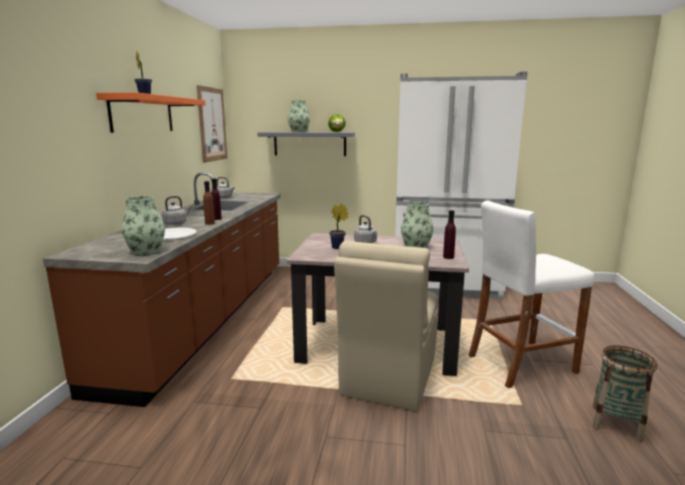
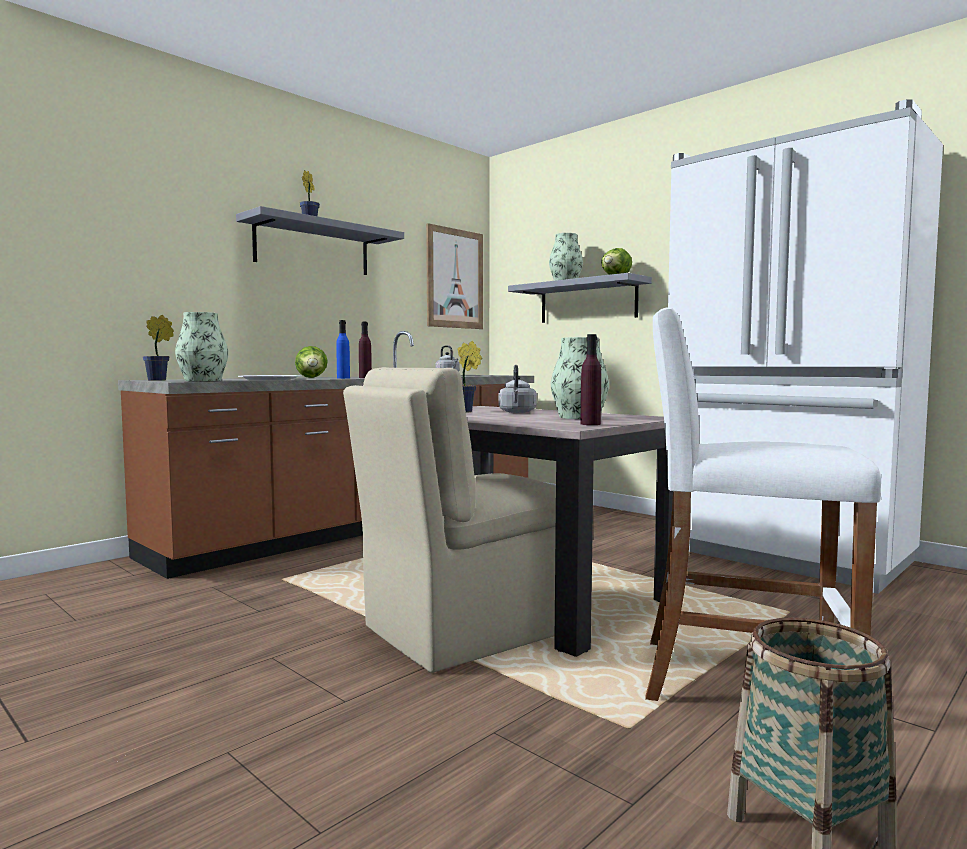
camera: 35 degrees right, 10 degrees down
(98, 255) = (159, 380): none -> potted plant
(142, 114) = (313, 248): orange shelf -> grey shelf
(176, 223) = (312, 377): grey kettle -> lettuce
(210, 223) = (343, 378): brown bottle -> blue bottle

